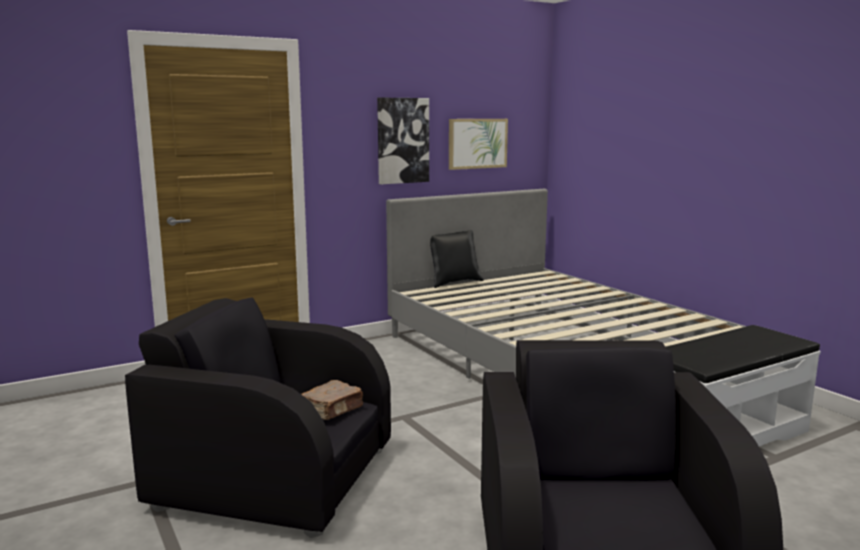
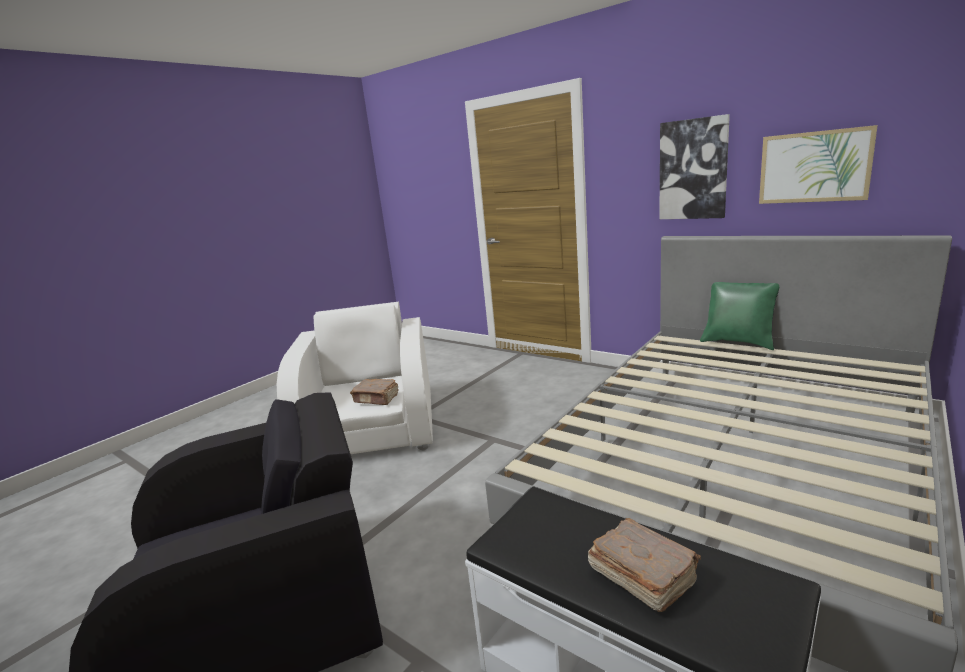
camera: 70 degrees right, 5 degrees up
(274, 477) = (371, 428): black armchair -> white armchair
(454, 282) = (738, 342): black pillow -> green pillow
(742, 345) = (641, 575): none -> brown book

